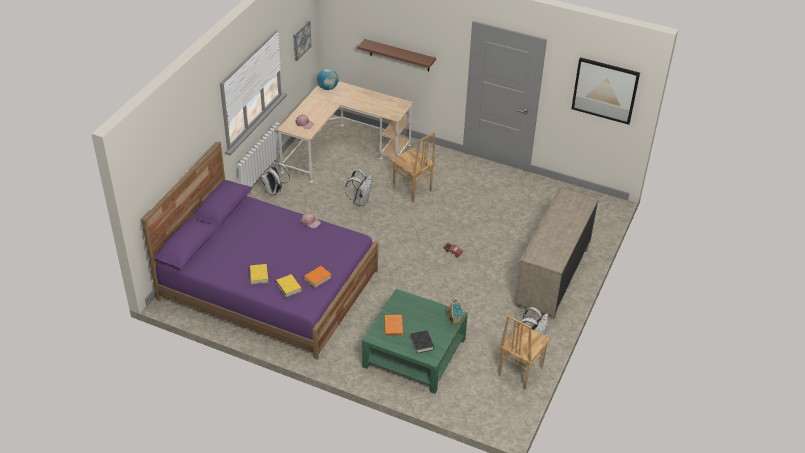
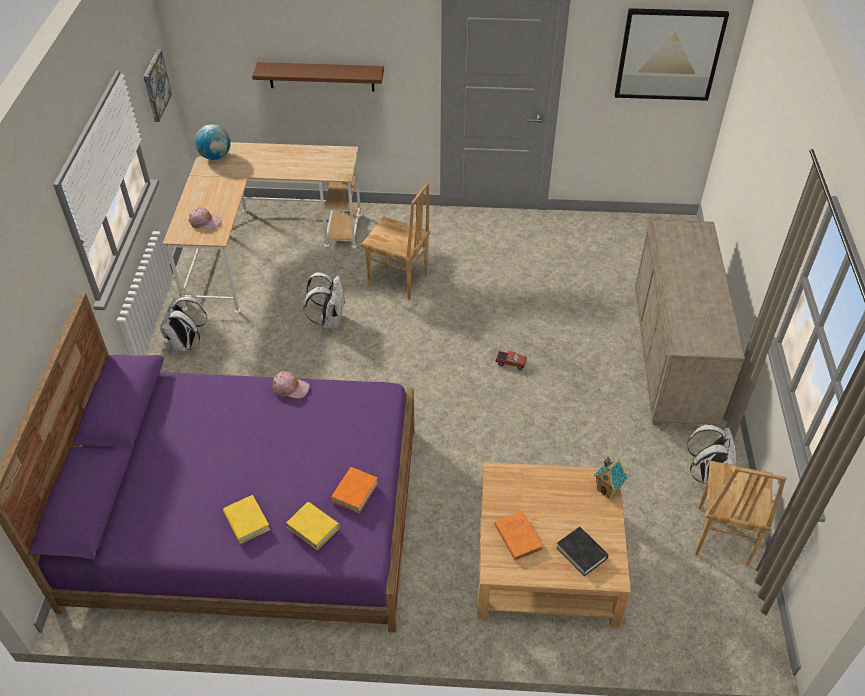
camera: 20 degrees left, 5 degrees up
(414, 353) = (546, 560): green coffee table -> beige coffee table

